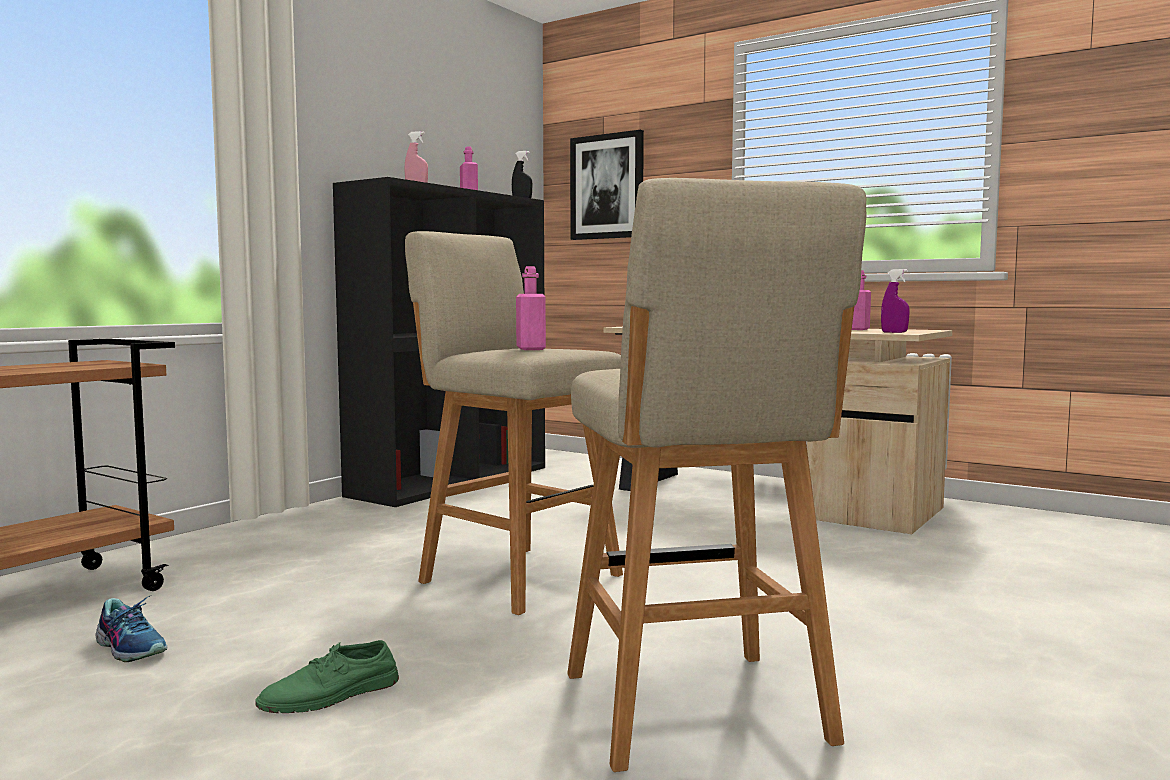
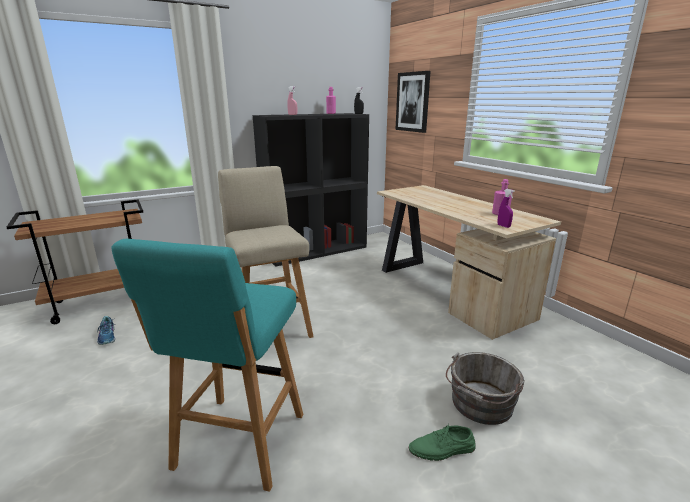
camera: 25 degrees right, 15 degrees up
(330, 695) = (133, 385): green shoe -> green shoe (442, 449)
(530, 349) = (261, 234): pink bottle -> none
(697, 712) = (238, 444): beige stool -> turquoise stool
(998, 594) = (480, 405): none -> grey bucket

